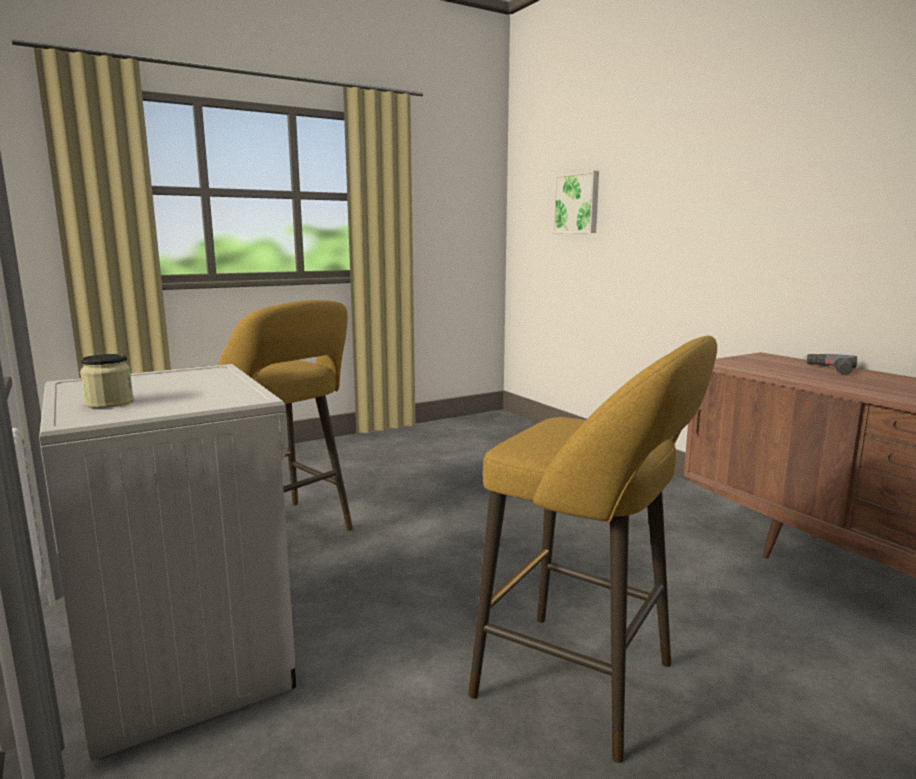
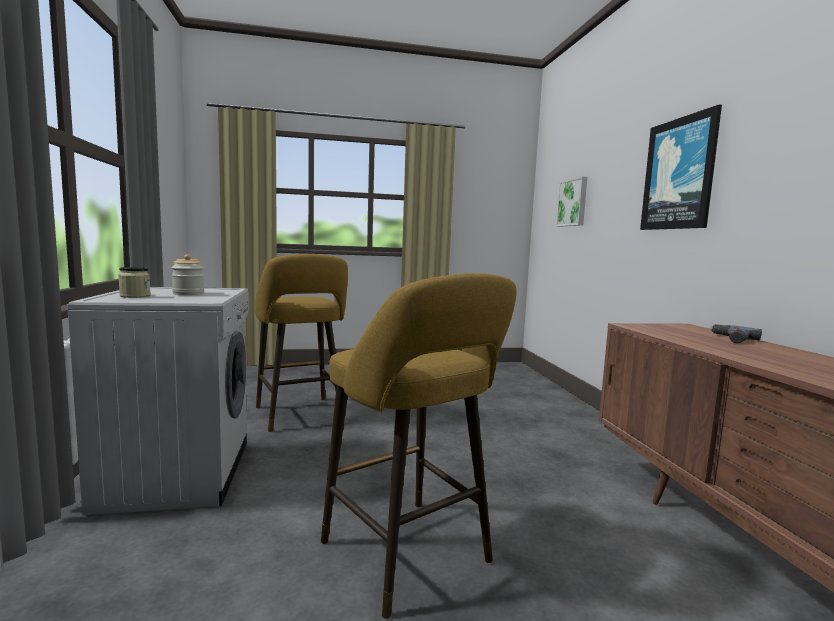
camera: 20 degrees right, 5 degrees down
(176, 386) = (188, 293): none -> jar
(739, 177) = (679, 174): none -> picture

